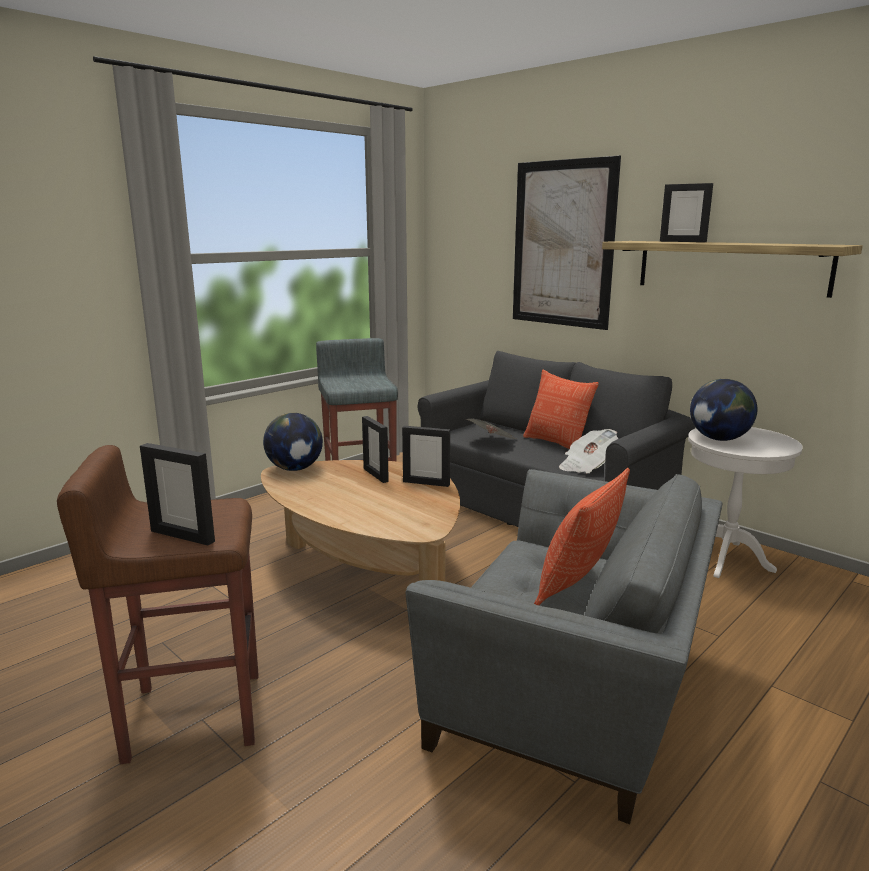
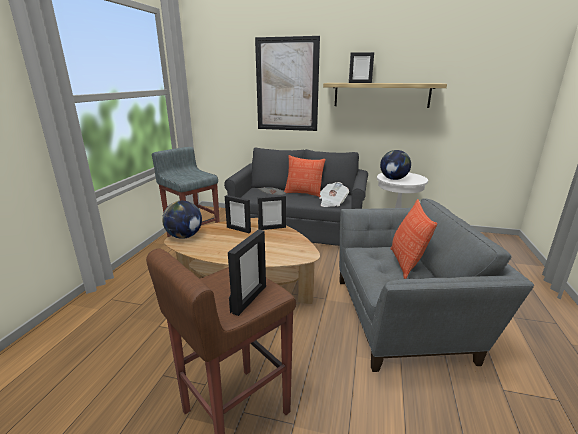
camera: 30 degrees left, 5 degrees up
(183, 535) = (249, 299): picture frame -> picture frame turned 60 degrees counterclockwise

